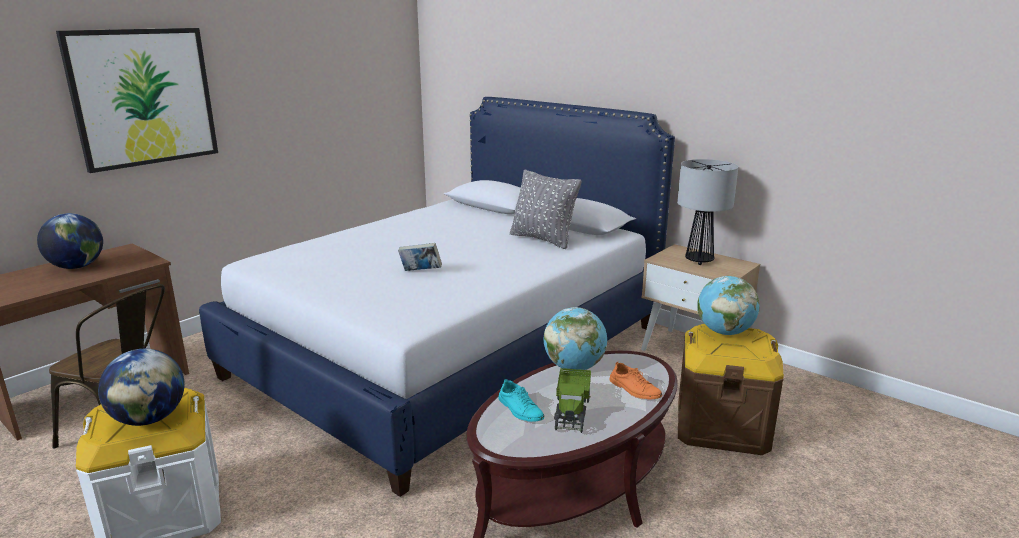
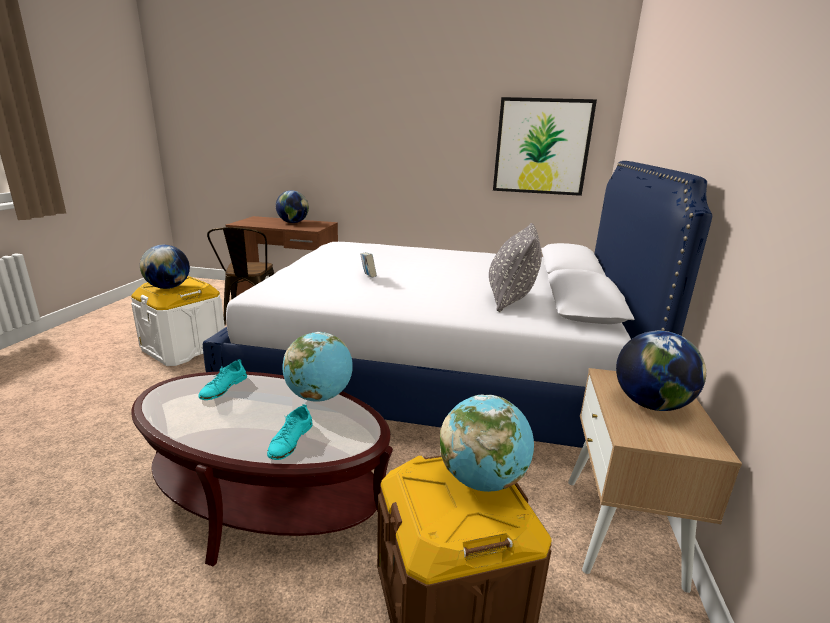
camera: 60 degrees right, 0 degrees up
(143, 97) = (361, 131): picture -> picture (541, 147)
(572, 411) = (230, 413): toy truck -> none
(634, 389) = (290, 441): orange shoe -> turquoise shoe
(698, 261) = (650, 404): table lamp -> globe

